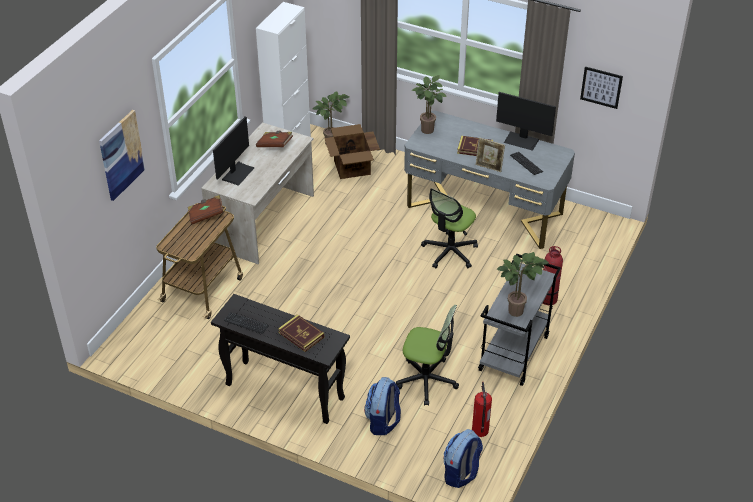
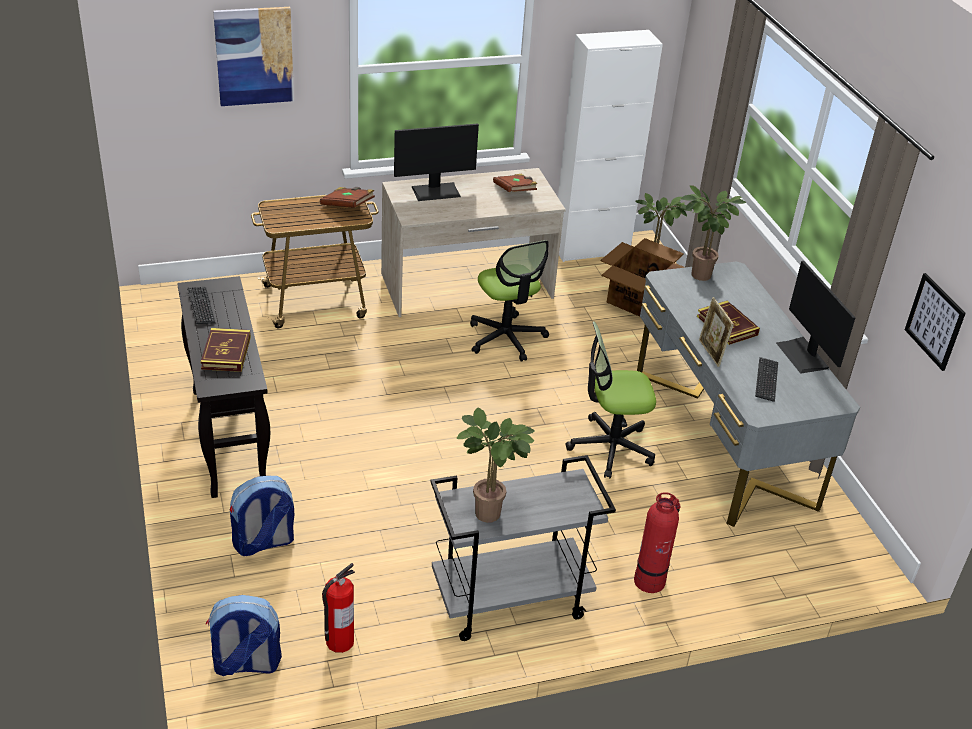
camera: 45 degrees right, 5 degrees down
(427, 380) = (372, 544): office chair -> office chair (506, 338)

